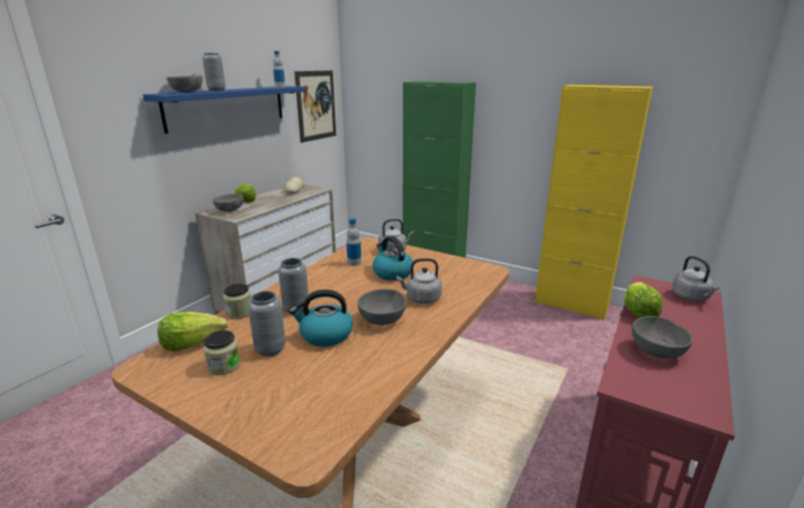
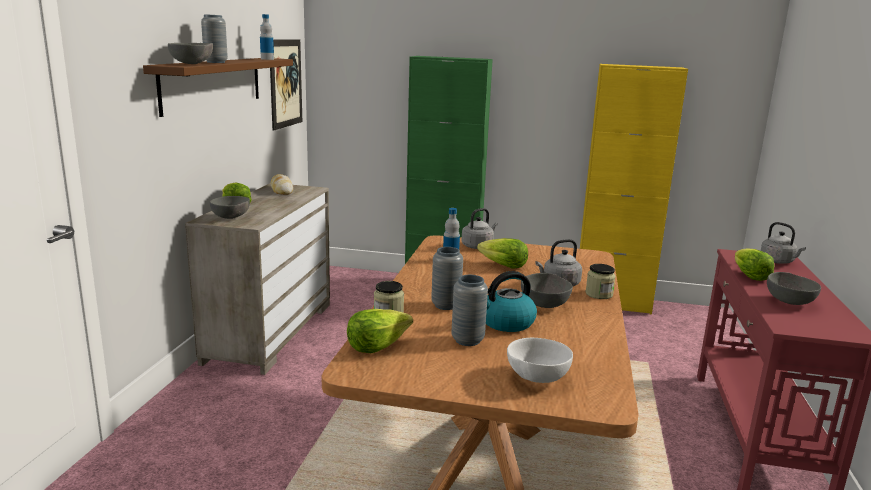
camera: 20 degrees left, 5 degrees down
(224, 365) = (439, 358): jar -> jar (599, 294)
(227, 107) = (213, 83): blue shelf -> brown shelf
(278, 405) = (535, 378): none -> white bowl
(392, 273) = (502, 266): kettle -> lettuce

